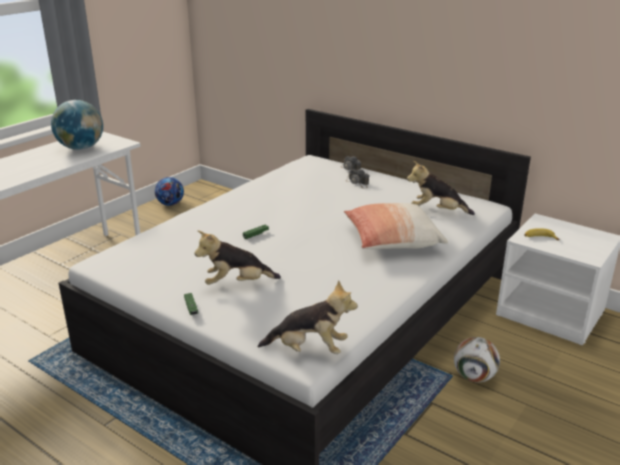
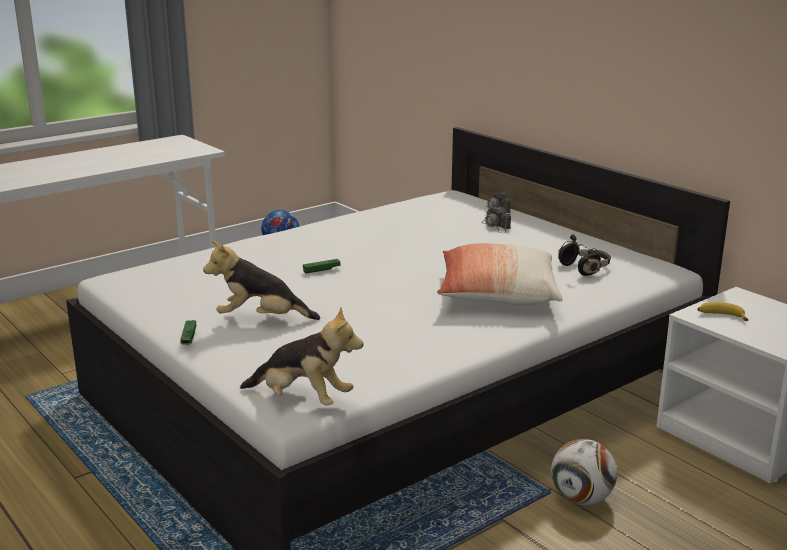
camera: 15 degrees right, 5 degrees down
(81, 148) = (151, 152): globe -> none
(437, 211) = (585, 268): plush toy -> black headphones

